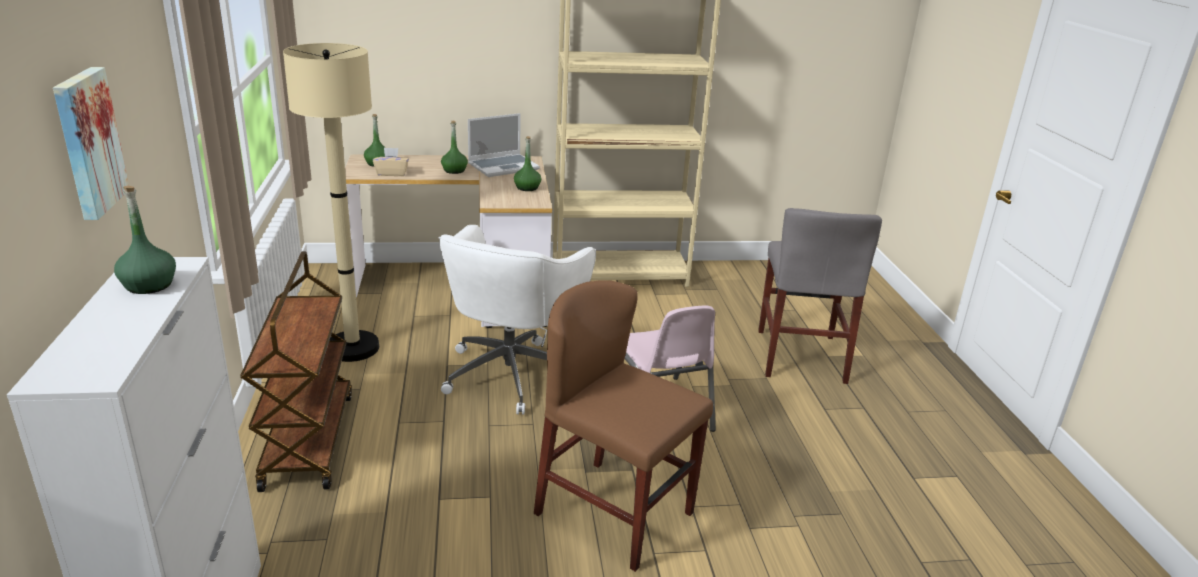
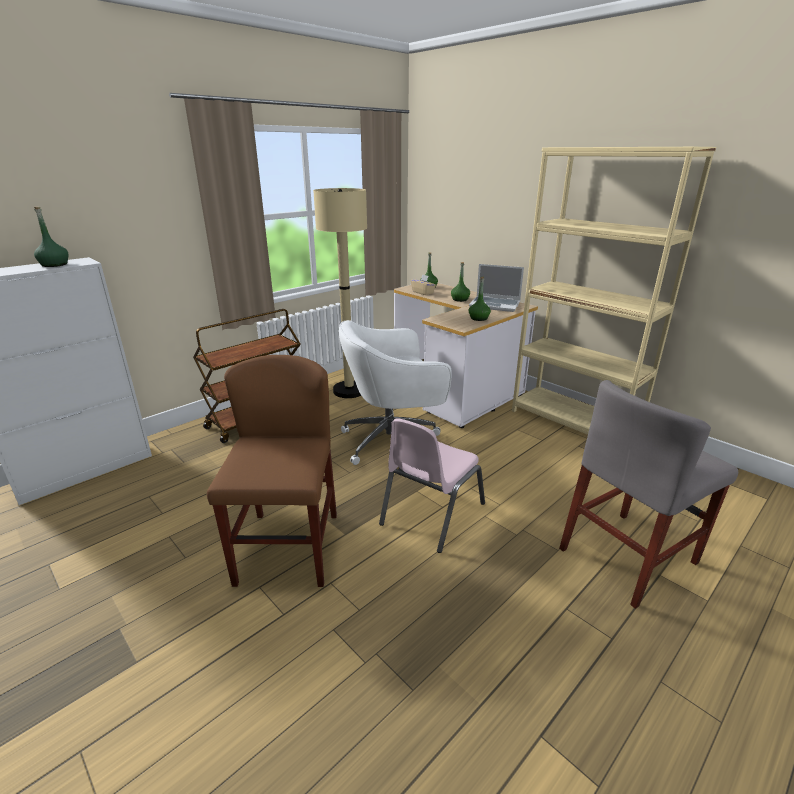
camera: 55 degrees right, 0 degrees up
(87, 142) = (73, 191): picture -> none

